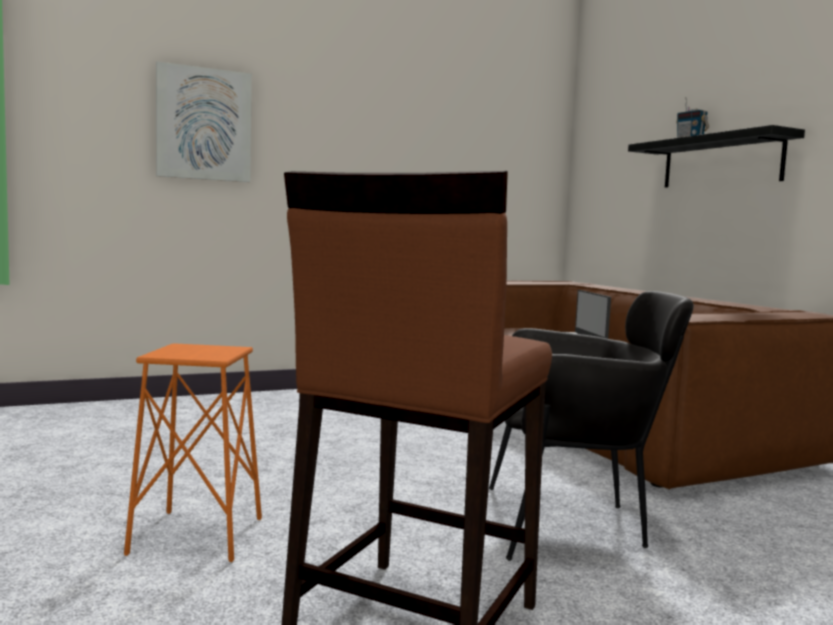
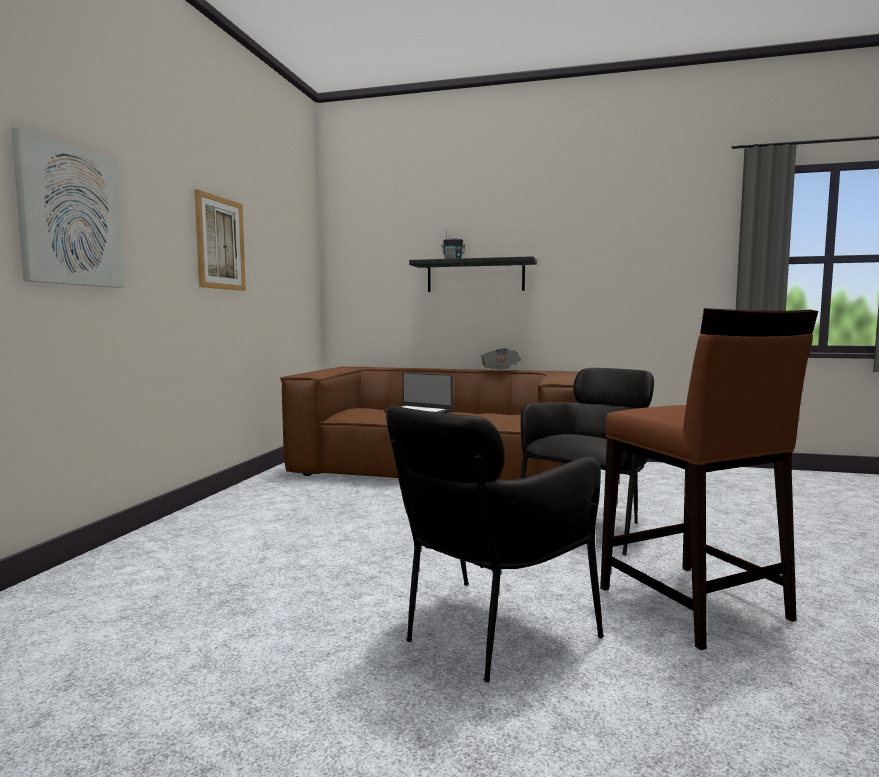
camera: 50 degrees left, 0 degrees up
(197, 535) = (484, 635): orange stool -> black armchair
(385, 139) = (220, 243): none -> picture
(712, 302) = (500, 371): none -> newspaper

